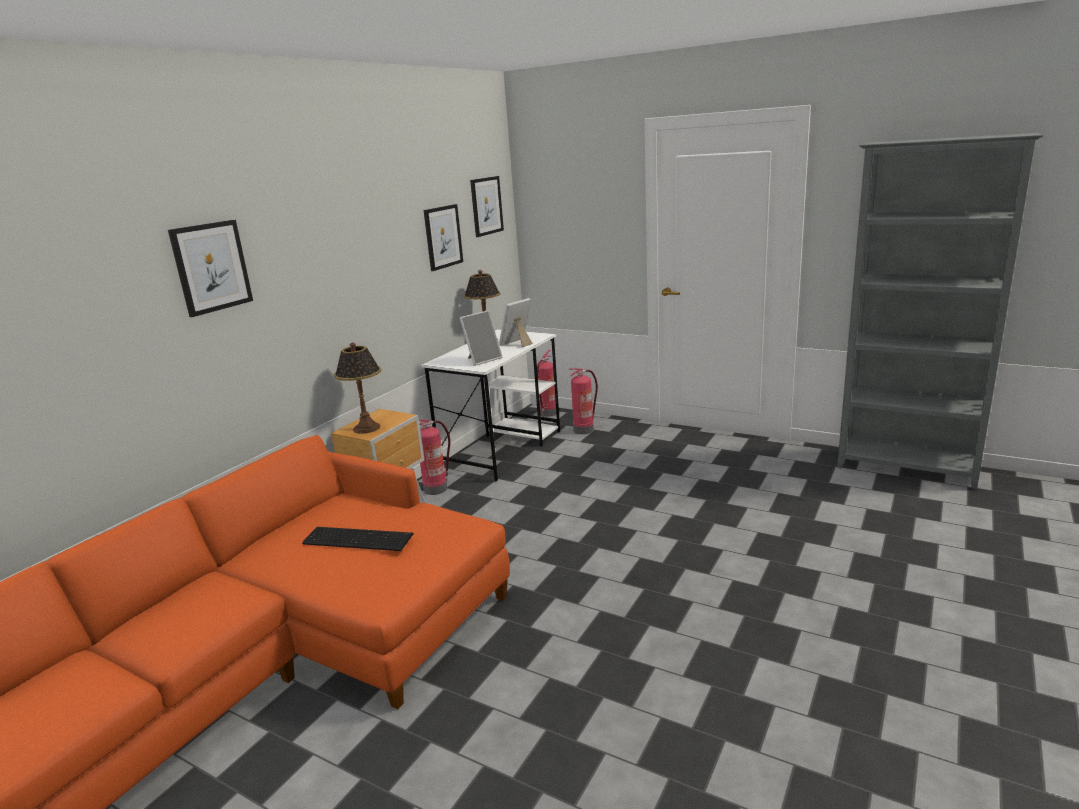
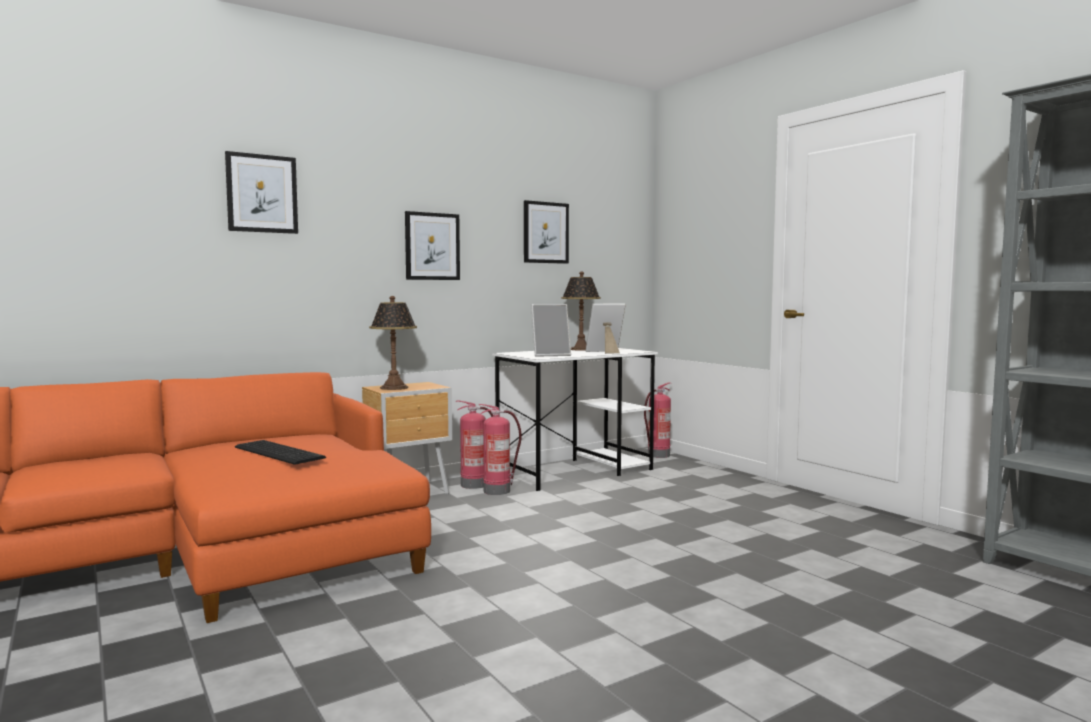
camera: 25 degrees right, 15 degrees down
(486, 206) = (611, 215): picture -> picture (432, 246)
(584, 429) = (681, 472): fire extinguisher -> fire extinguisher (498, 491)

